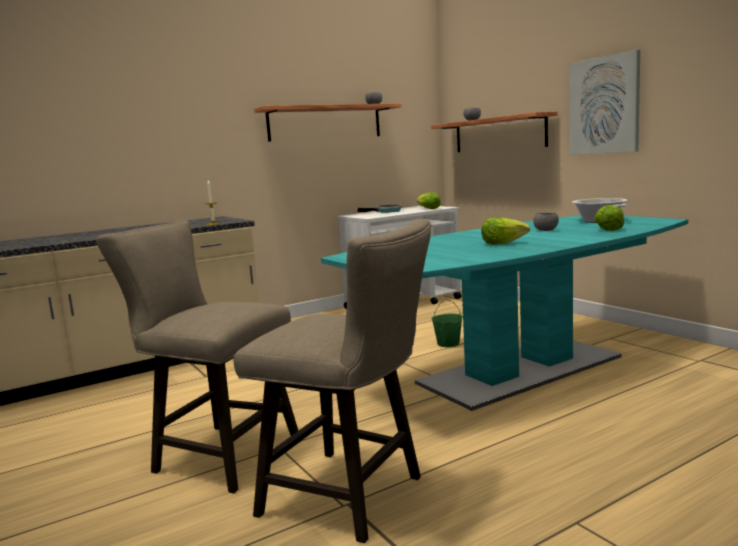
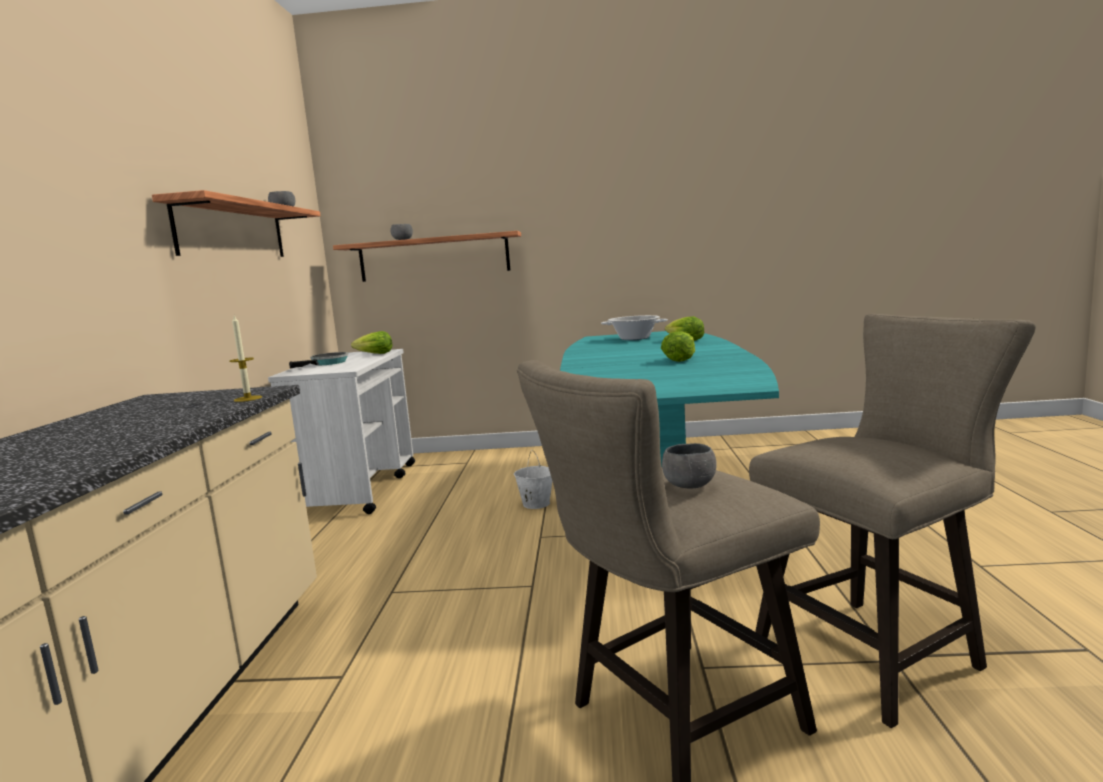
camera: 55 degrees left, 0 degrees up
(448, 344) = (535, 504): green bucket -> white bucket
(546, 230) = (642, 348): grey bowl -> grey bowl (689, 485)
(604, 105) = (580, 227): picture -> none

